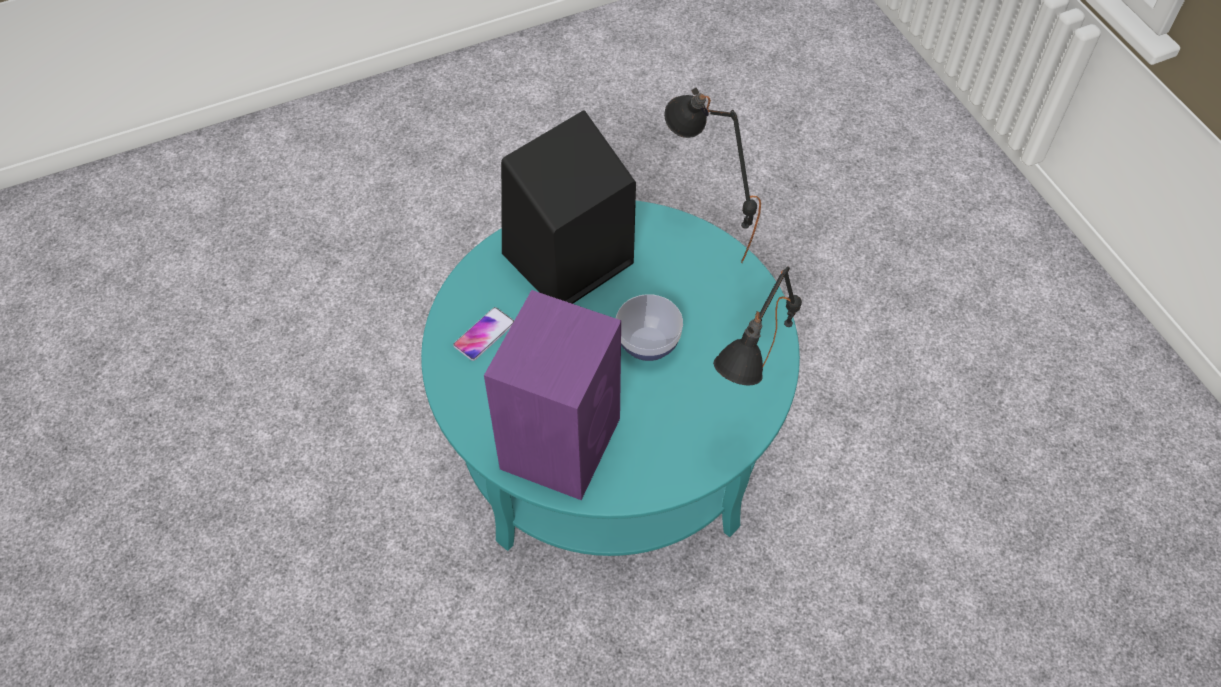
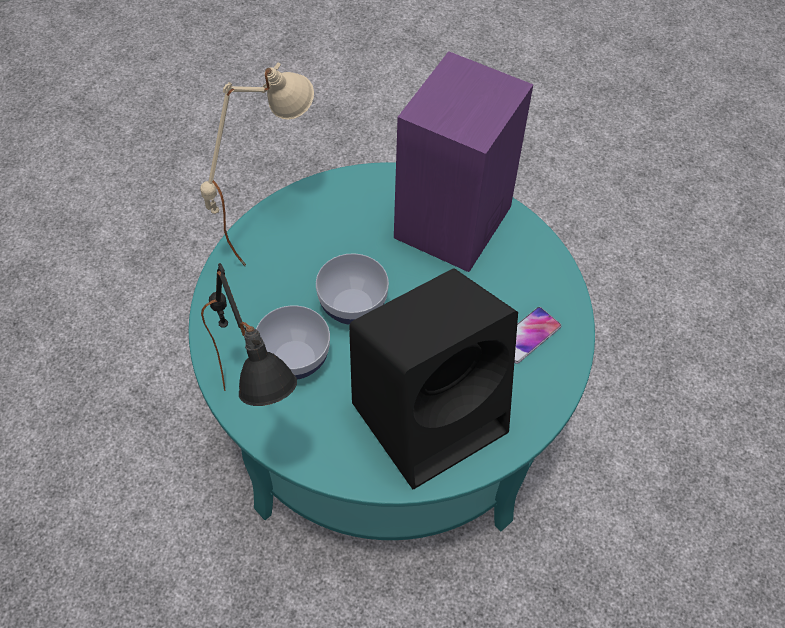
camera: 175 degrees left, 0 degrees up
(689, 292) = (295, 360): none -> bowl
(750, 414) = (266, 228): black table lamp -> beige table lamp

